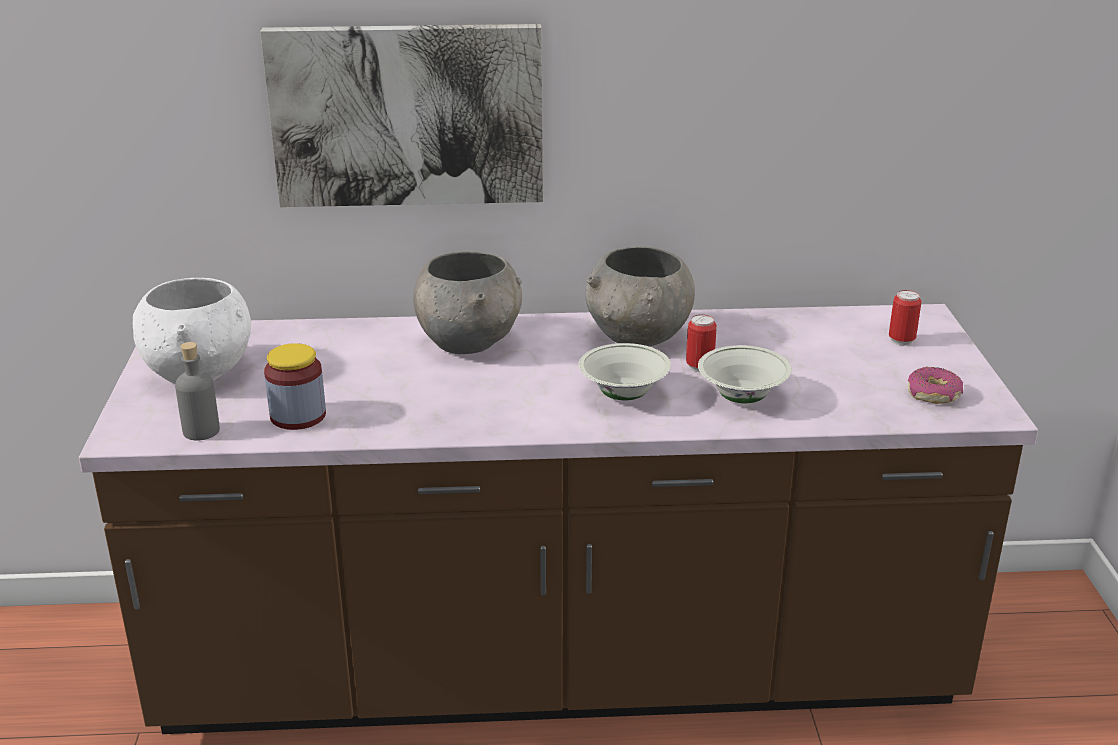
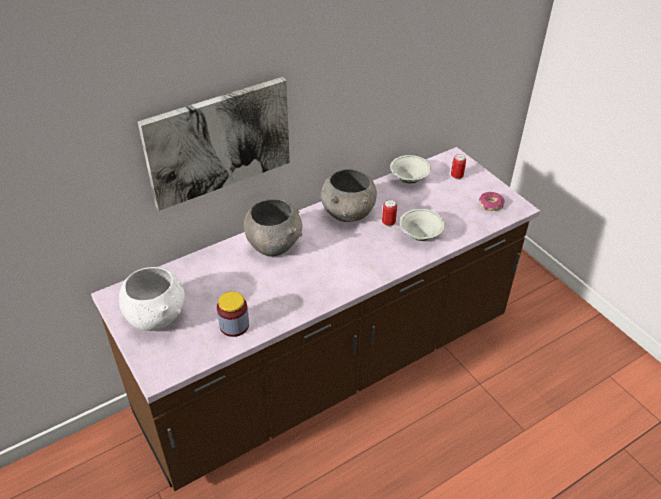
camera: 30 degrees left, 15 degrees up
(201, 431) = (195, 355): grey bottle -> none
(624, 395) = (371, 253): white bowl -> white bowl (409, 179)

